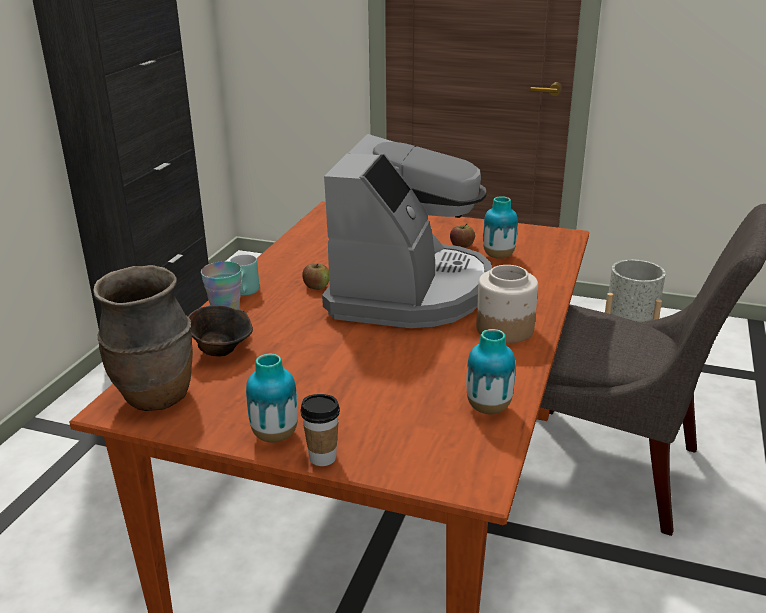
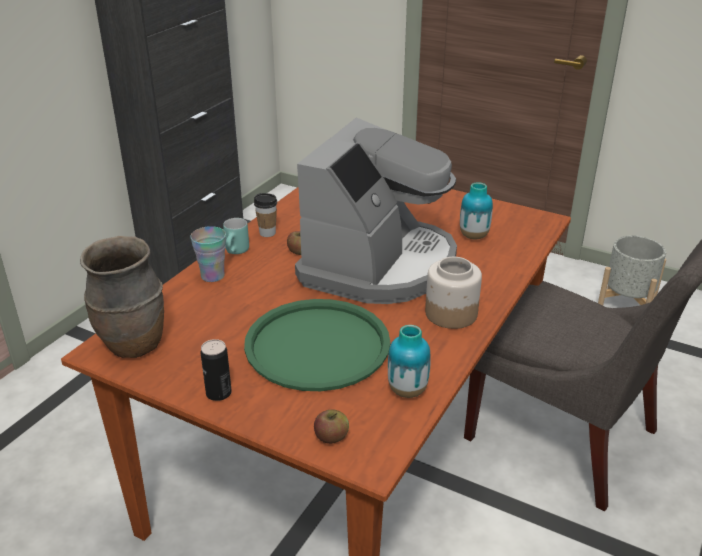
camera: 10 degrees right, 5 degrees up
(222, 350) = (200, 306): brown bowl -> none
(275, 435) = (218, 393): vase -> can
(322, 457) = (251, 419): cup -> cup (267, 233)
(371, 375) = (317, 345): none -> green tray
(462, 246) = (443, 222): apple -> apple (331, 437)

